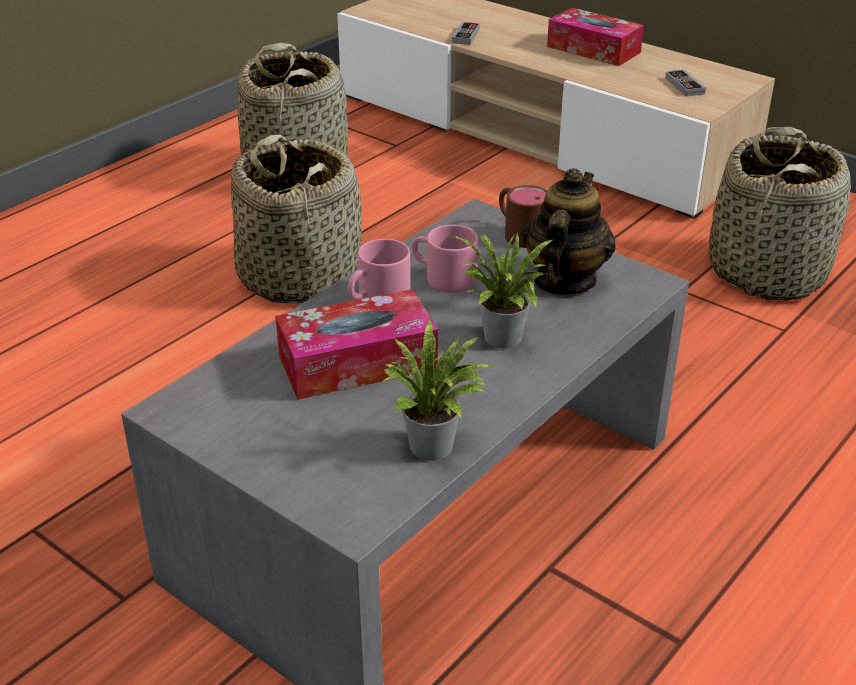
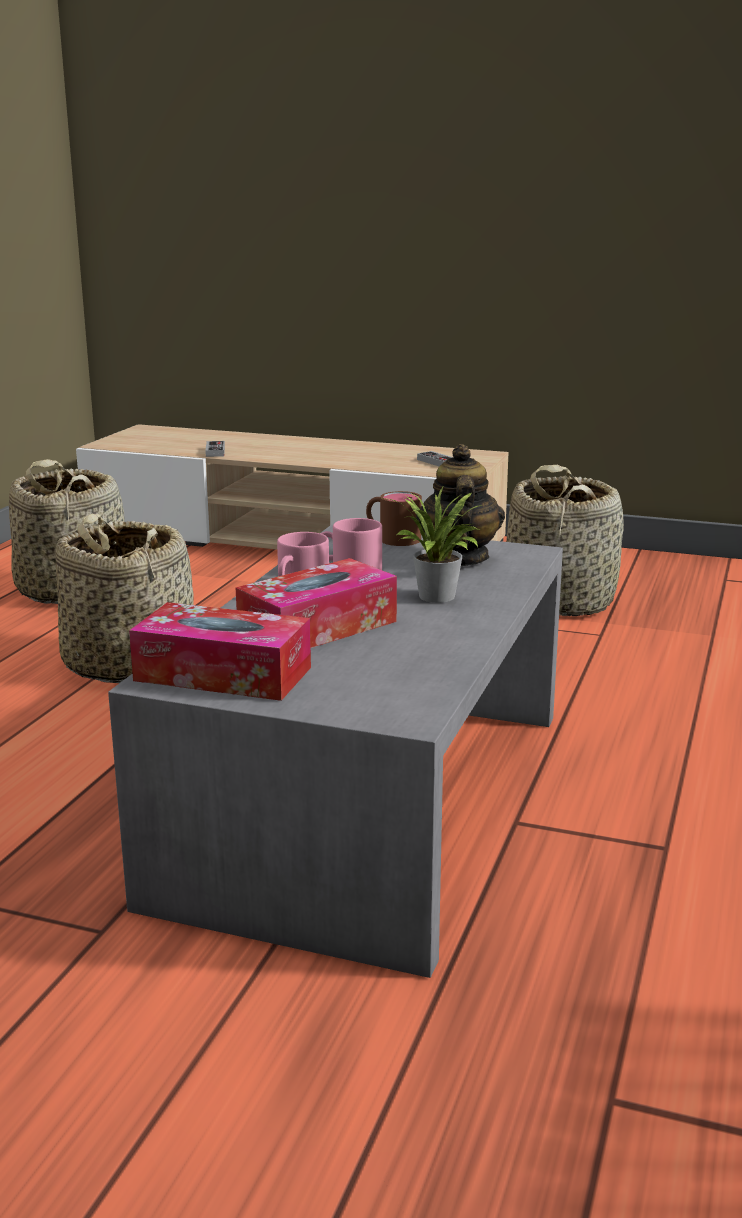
camera: 20 degrees left, 15 degrees down
(436, 448) = (441, 665): potted plant -> none
(593, 49) = (340, 449): tissue box -> tissue box (223, 674)

